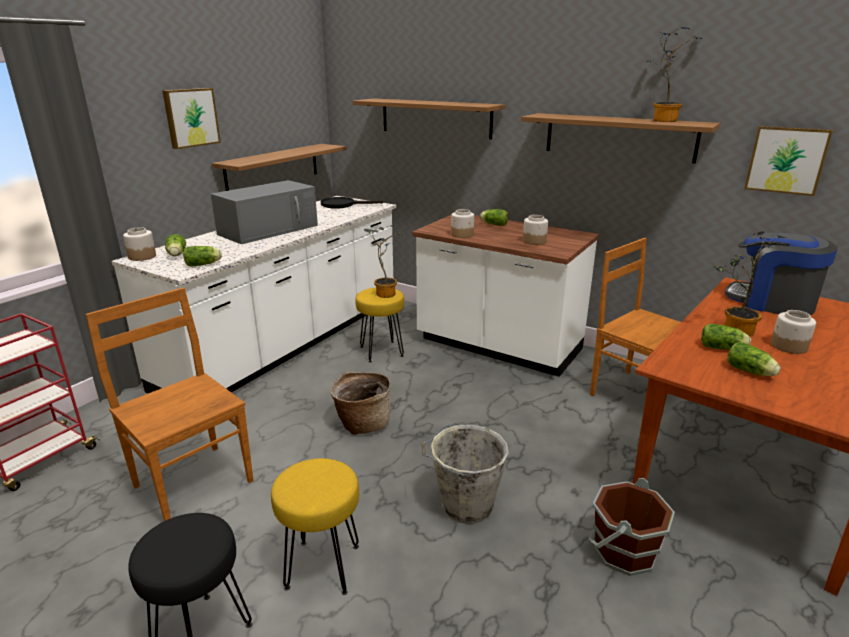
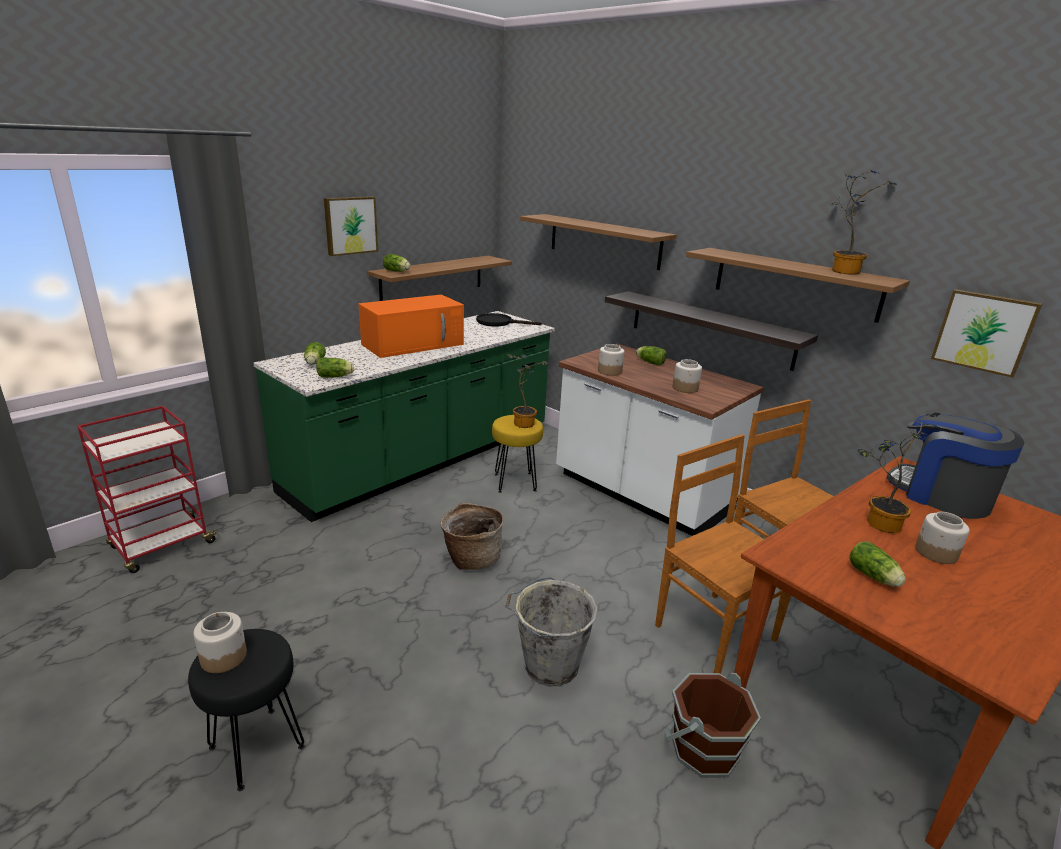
camera: 10 degrees right, 0 degrees up
(142, 256) = (282, 361): jar -> jar (223, 657)
(192, 482) = (291, 592): brown chair -> brown chair (712, 630)
(269, 229) = (414, 344): grey microwave -> orange microwave
(288, 343) = (424, 460): white counter -> green counter
(322, 567) = (386, 702): yellow stool -> none
(544, 188) = (710, 329): none -> shelf
(723, 348) = (854, 544): lettuce -> lettuce (397, 271)

